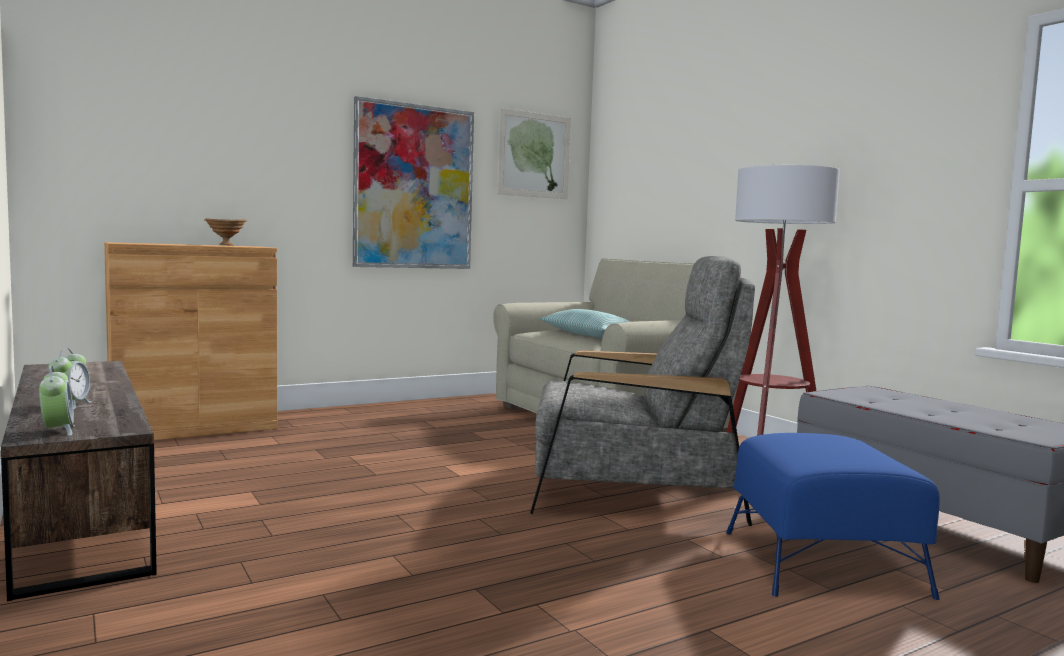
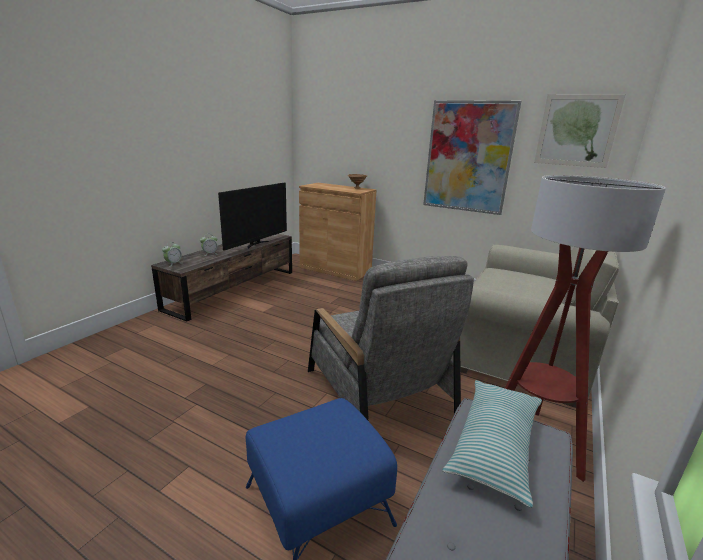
camera: 60 degrees right, 15 degrees up
(104, 378) = (256, 244): none -> television
(589, 335) = (505, 284): pillow -> pillow (495, 445)

